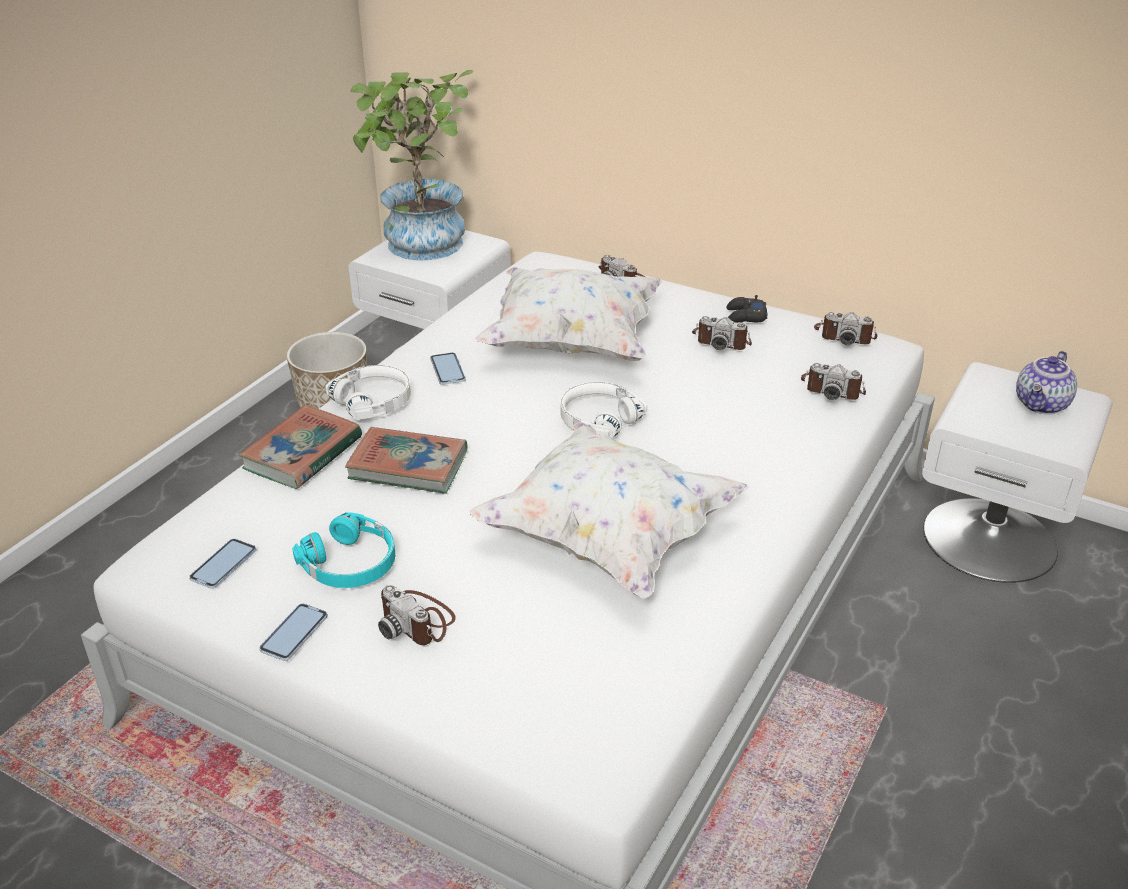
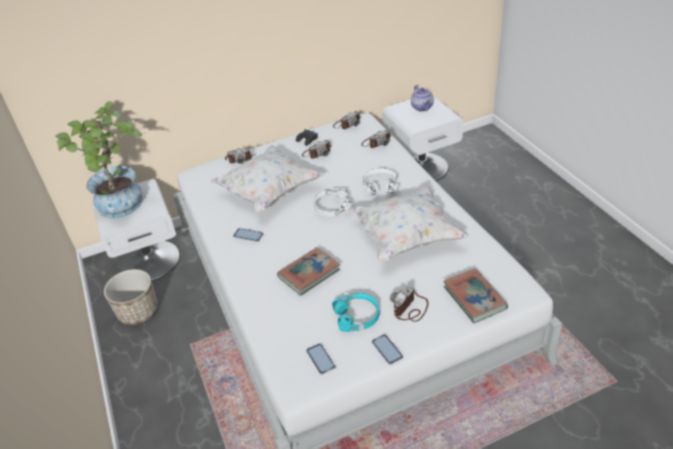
camera: 50 degrees left, 5 degrees up
(302, 453) = (262, 305): book -> book (474, 298)
(373, 401) = (246, 267): white headphones -> white headphones (380, 185)
(417, 621) = (410, 309): camera -> camera turned 135 degrees clockwise

